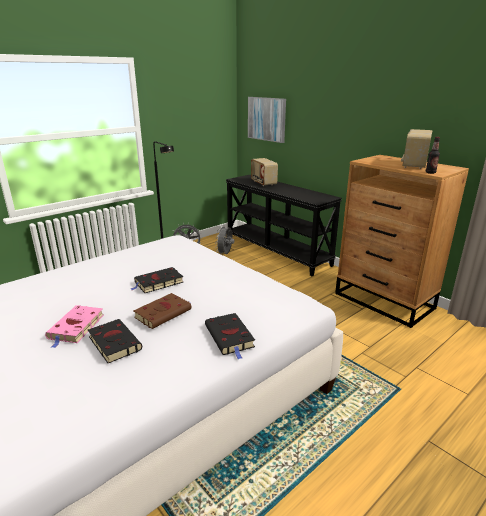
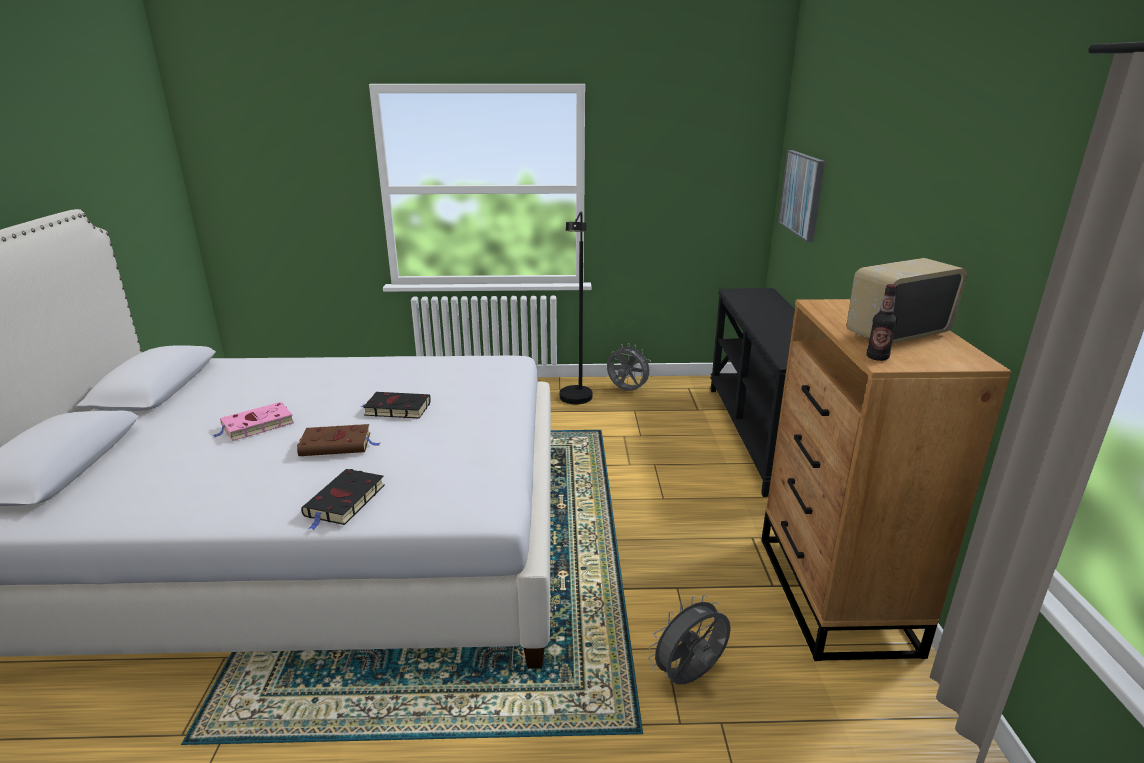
camera: 40 degrees right, 0 degrees up
(113, 342) = (254, 454): black book -> none
(225, 254) = (674, 412): grey fan -> grey fan (690, 677)
(263, 183) = (764, 308): radio -> none

